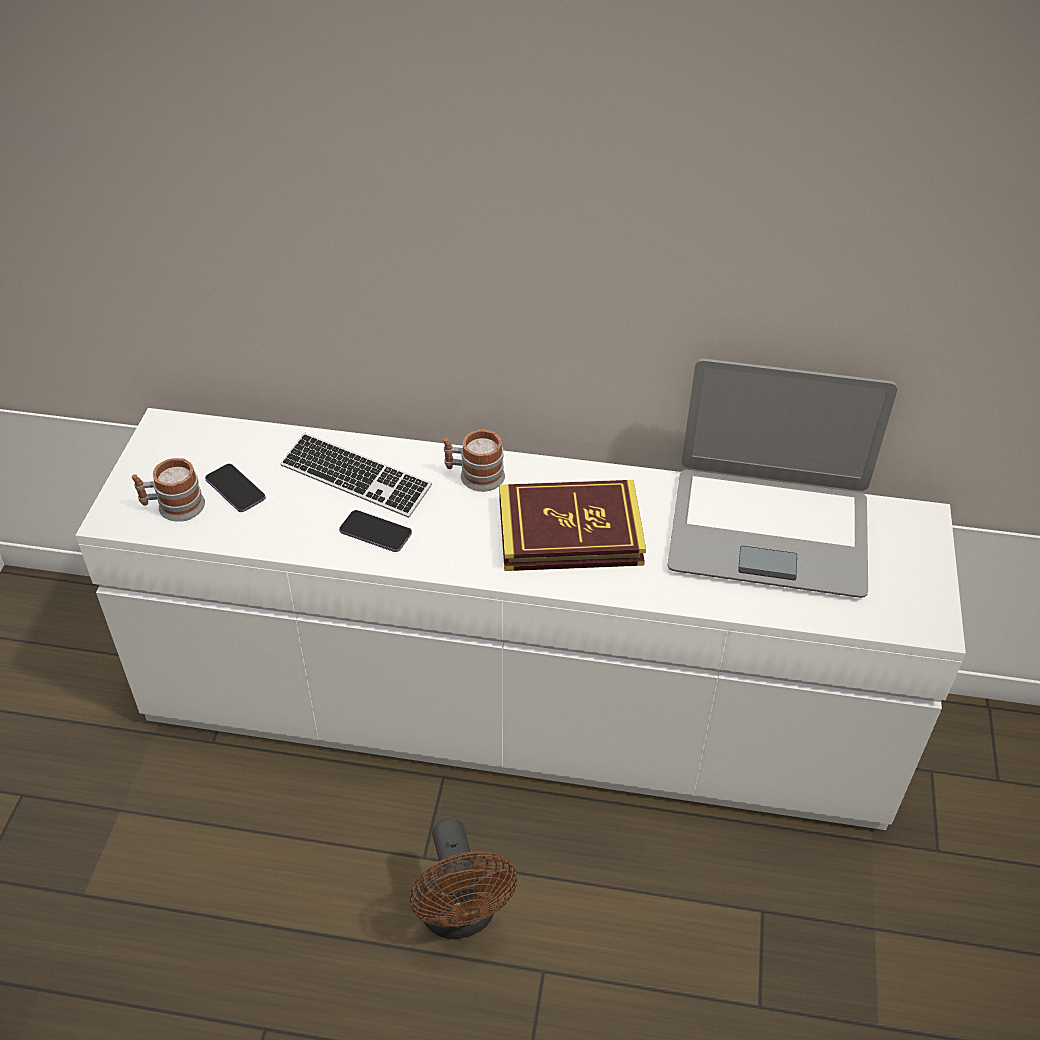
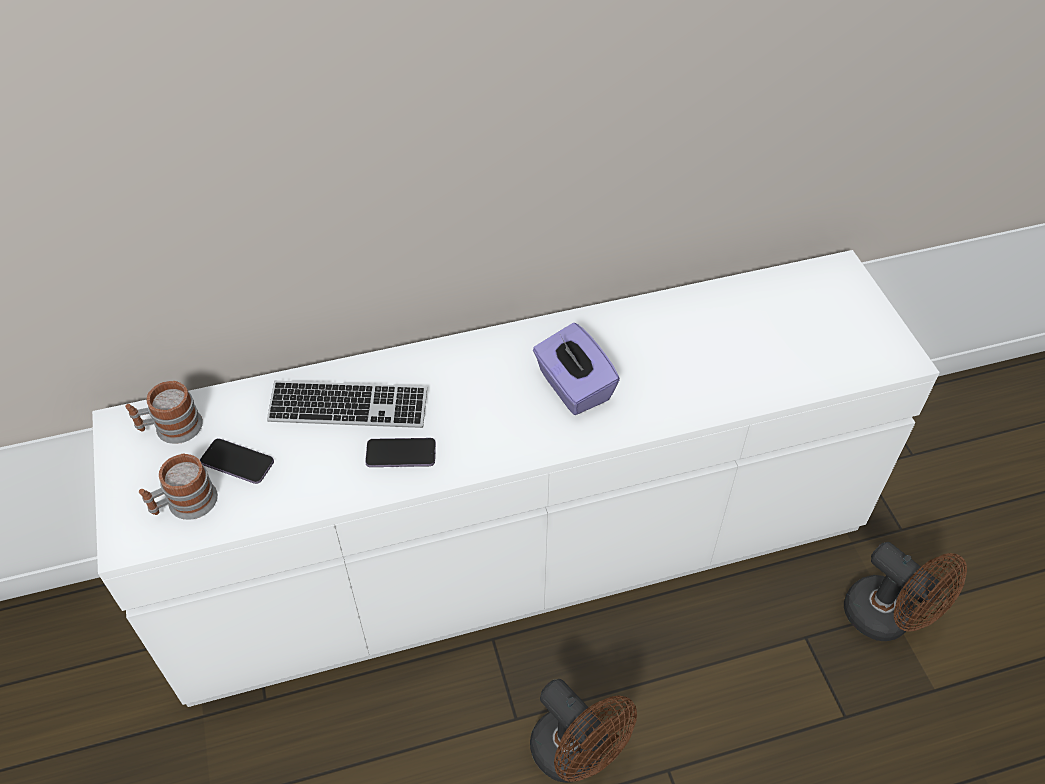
camera: 25 degrees left, 5 degrees up
(474, 476) = (457, 365): mug -> mug (171, 428)
(570, 532) = (573, 387): book -> purple tissue box
(768, 531) = (733, 325): laptop -> none
(865, 932) = (887, 619): none -> brown fan

